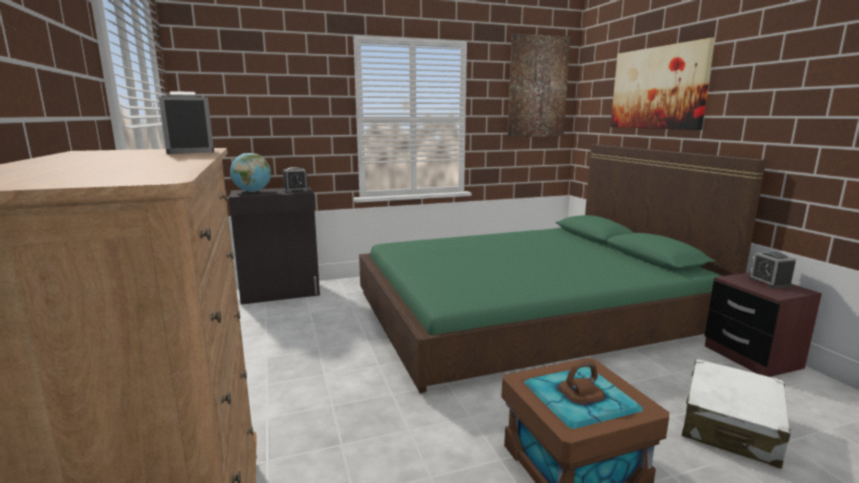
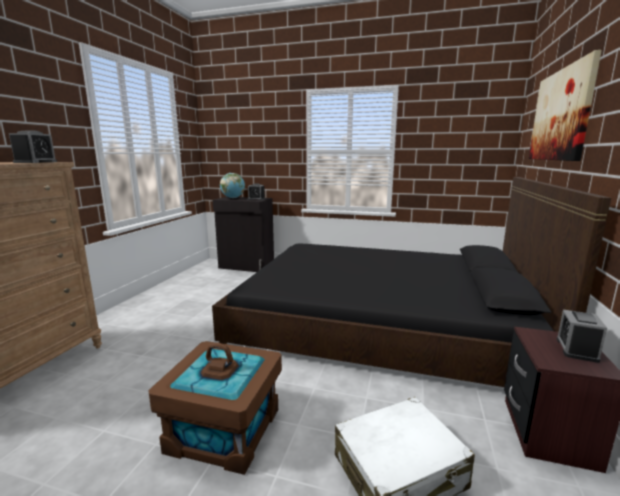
camera: 35 degrees right, 0 degrees up
(528, 311) = (380, 319): green bed -> black bed
(537, 87) = (471, 121): picture -> none

